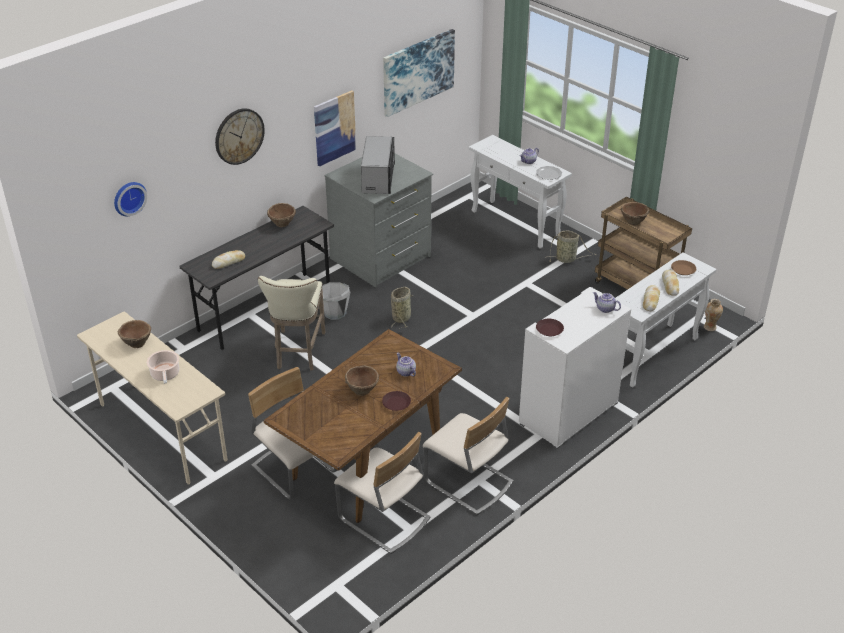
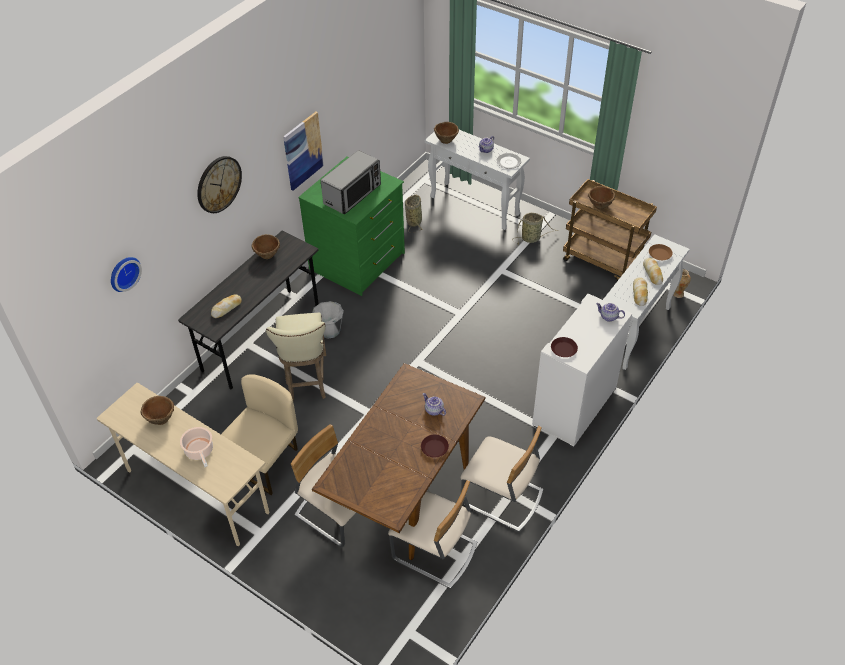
camera: 10 degrees left, 10 degrees up
(237, 416) = (265, 461): none -> beige chair
(362, 390) = (398, 437): brown bowl -> brown bowl (446, 140)
(378, 178) = (353, 194): microwave -> microwave turned 45 degrees clockwise
(381, 258) = (358, 262): grey dresser -> green dresser
(402, 317) = (394, 325): basket -> basket (414, 221)
(418, 71) = (371, 77): picture -> none

